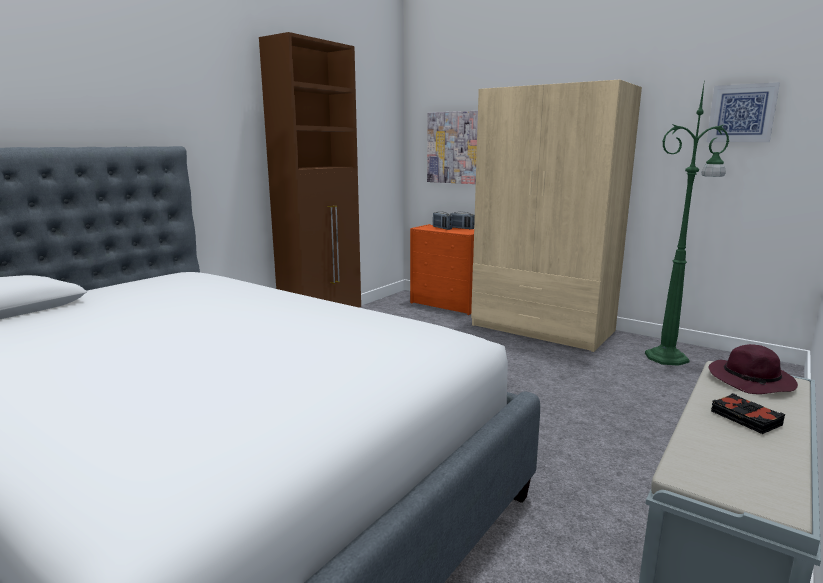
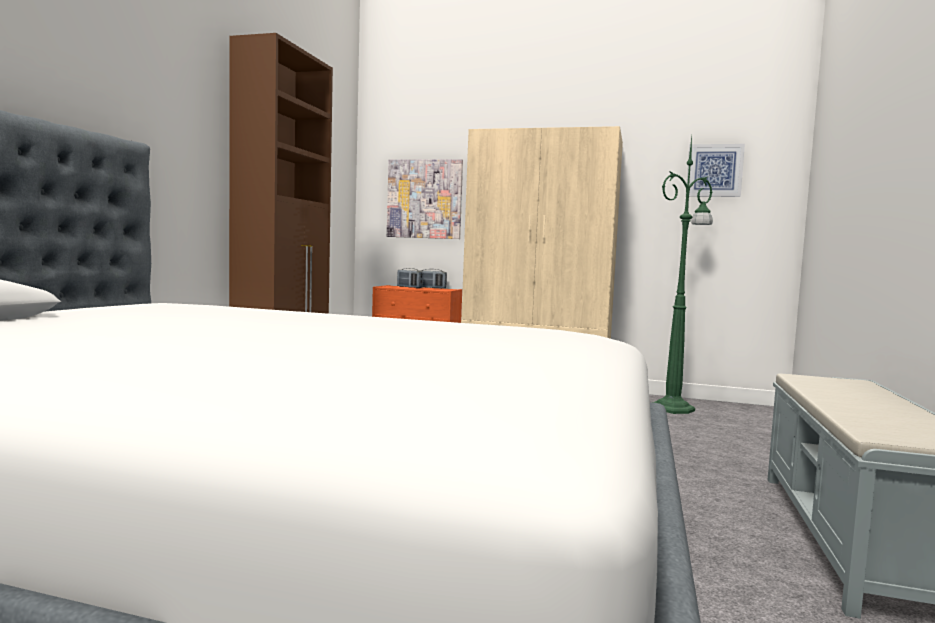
camera: 20 degrees left, 10 degrees down
(745, 418) = (864, 402): black book -> none
(752, 381) = (831, 382): purple hat -> none

